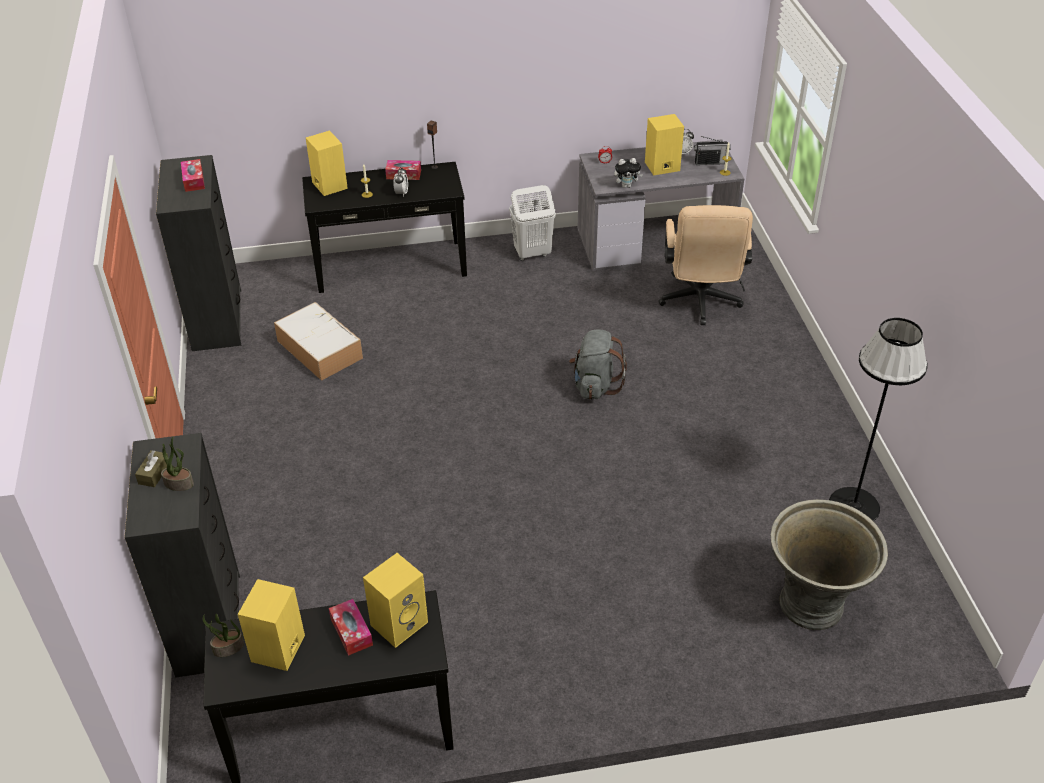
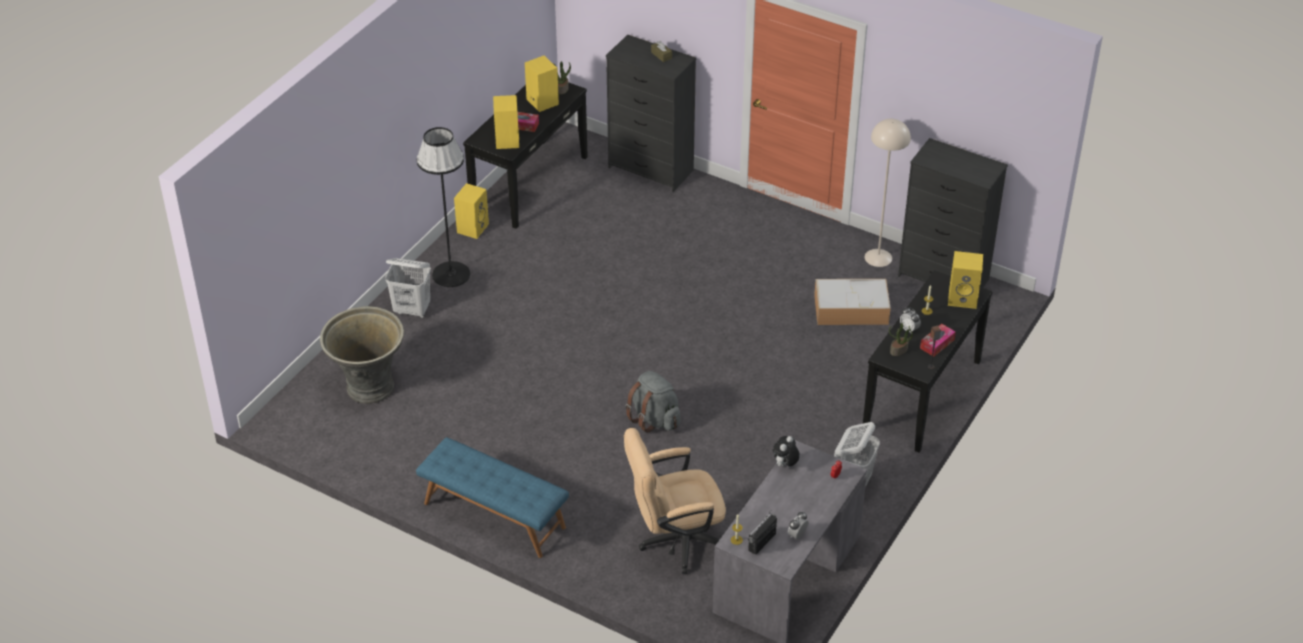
camera: 130 degrees right, 0 degrees up
(179, 483) = (644, 60): potted plant -> potted plant (898, 350)
(193, 180) = (958, 167): tissue box -> none
(222, 369) = (878, 257): none -> beige floor lamp
(661, 167) = (789, 506): yellow speaker -> yellow speaker (472, 227)
(673, 661) = (412, 310): none -> white laundry basket
(700, 303) = (675, 541): beige office chair -> beige office chair turned 60 degrees counterclockwise
(817, 408) = (494, 516): none -> blue bench
(854, 506) = (401, 463): black floor lamp -> black floor lamp (451, 274)

